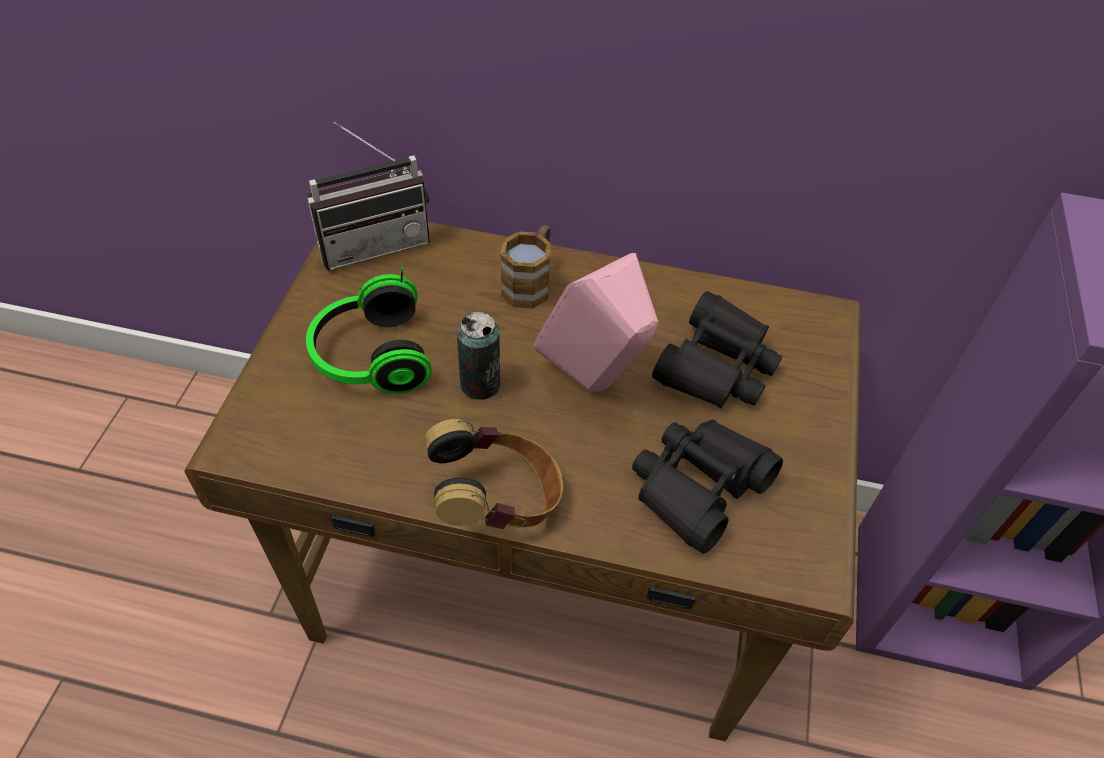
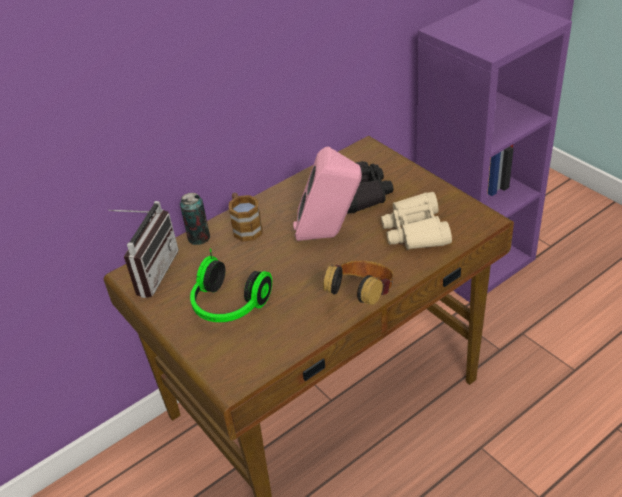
camera: 45 degrees left, 10 degrees down
(480, 384) = (289, 273): can -> can (199, 238)
(698, 487) = (415, 231): black binoculars -> beige binoculars

